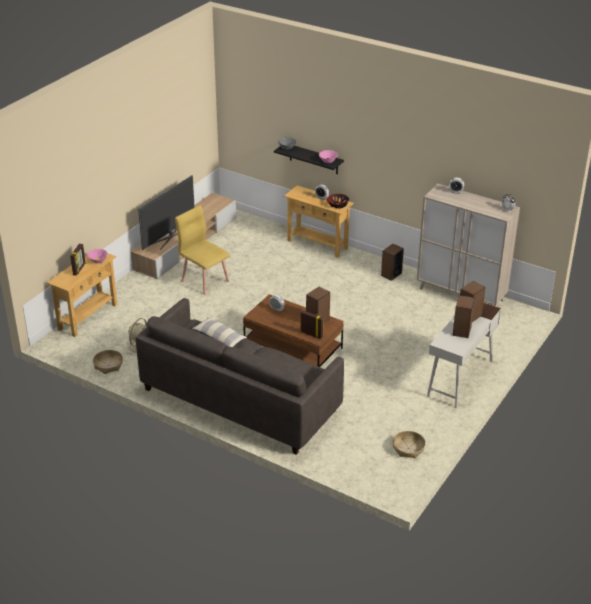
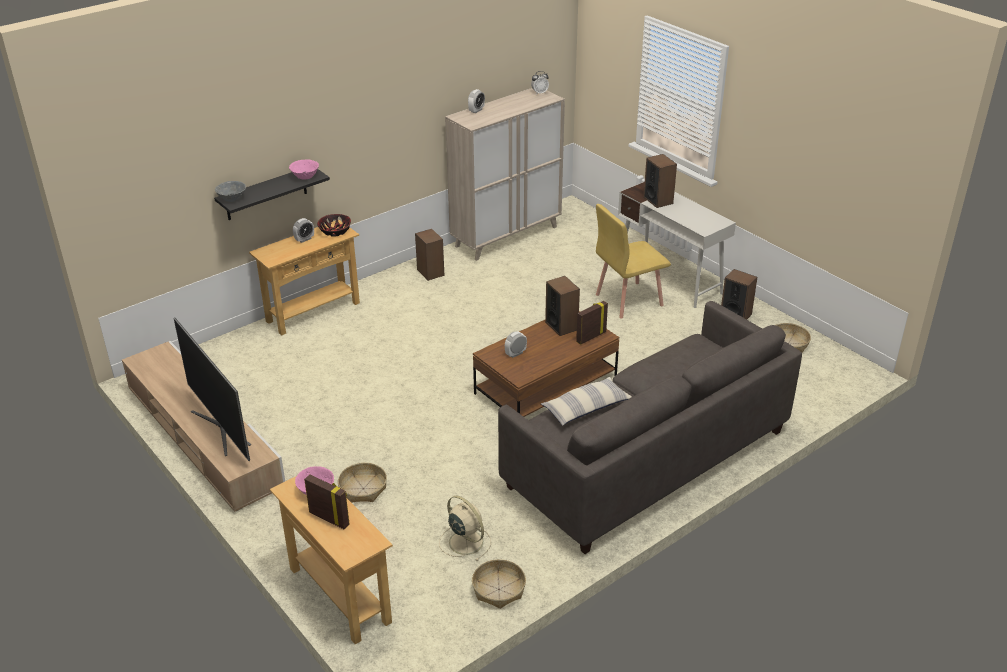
camera: 70 degrees left, 0 degrees up
(167, 303) = (363, 488): none -> basket
(205, 281) = (327, 435): yellow chair -> yellow chair (628, 300)
(462, 331) = (685, 211): speaker -> speaker (735, 314)

